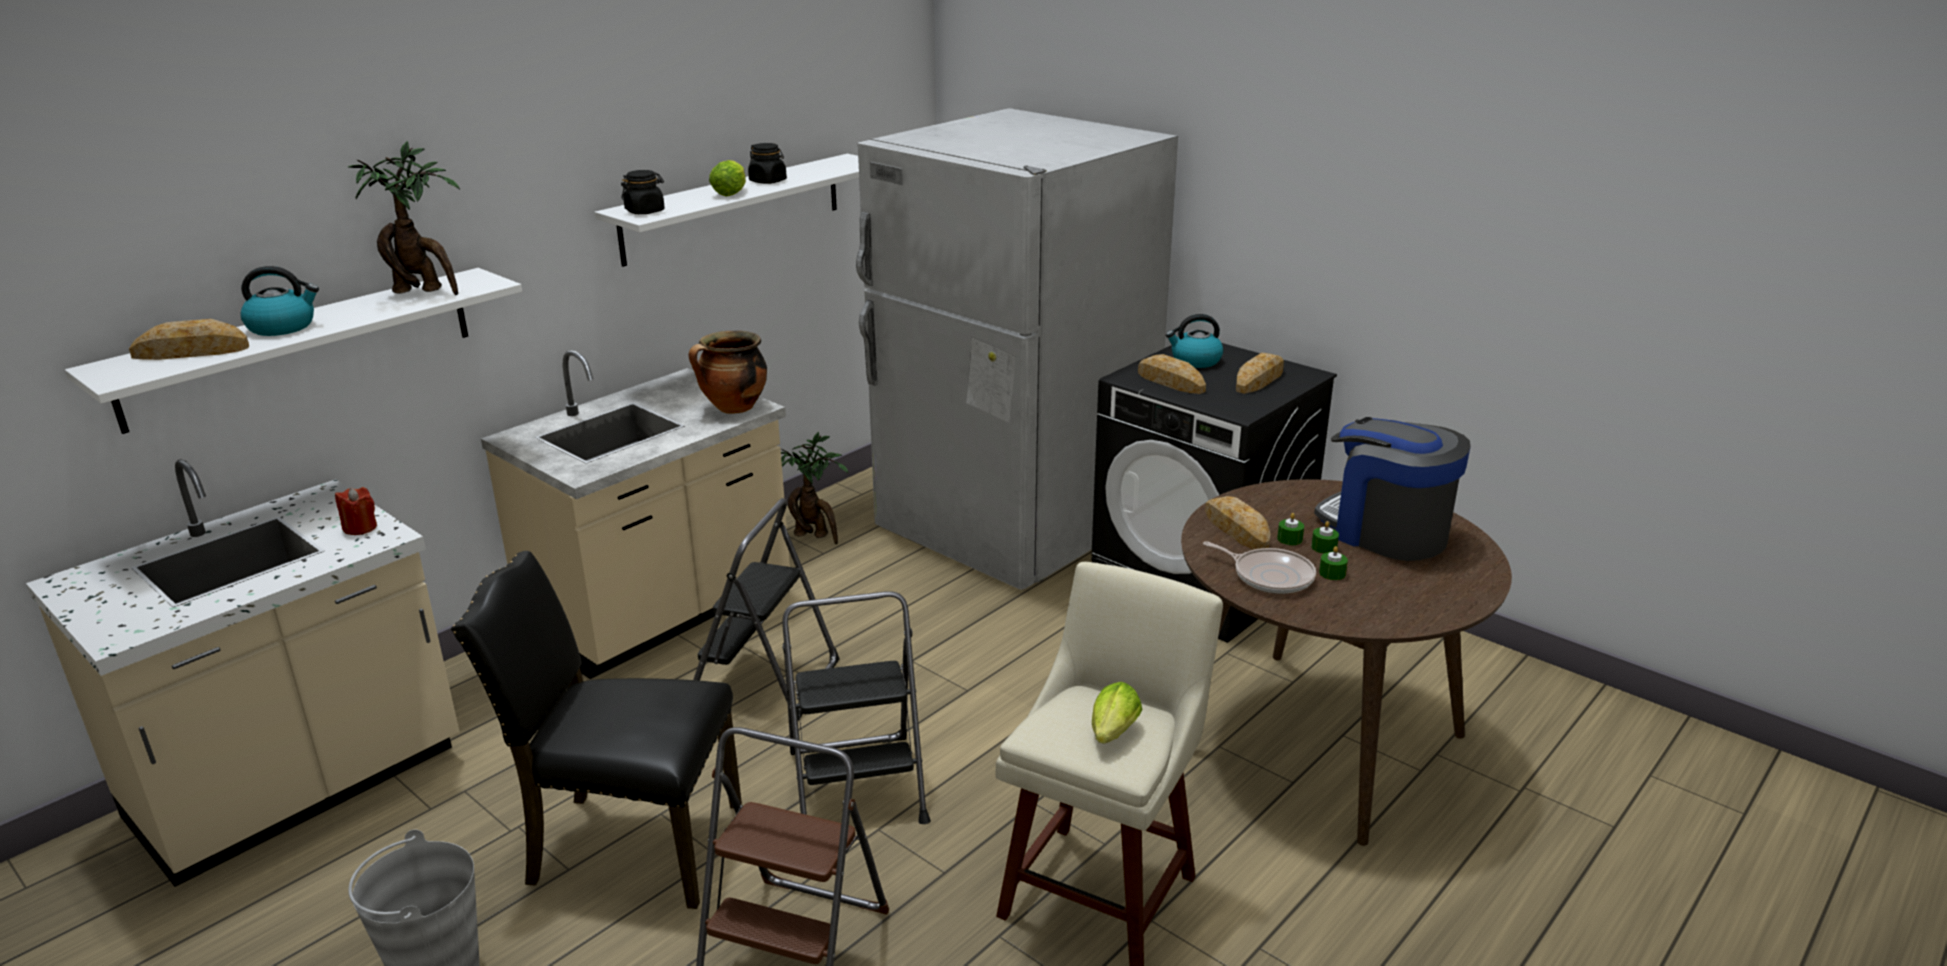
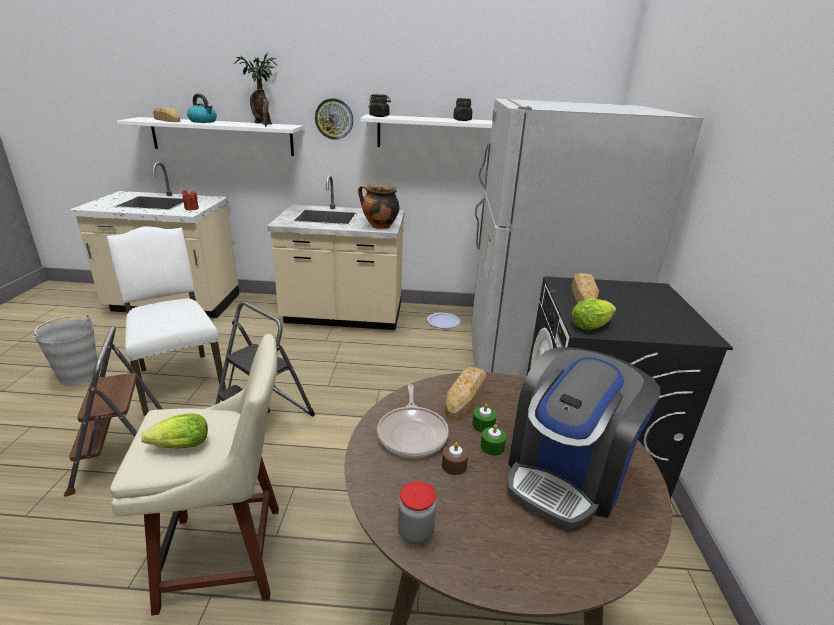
camera: 50 degrees right, 0 degrees up
(537, 237) = (334, 119): none -> wall clock
(629, 845) = (179, 380): black chair -> white chair
(731, 193) = (432, 119): lettuce -> lettuce (592, 326)
(769, 682) = (321, 360): black step ladder -> none
(815, 536) = (443, 321): potted plant -> plate
(1195, 361) = (631, 294): kettle -> none
(1258, 380) = (651, 321): bread -> none
(1332, 573) = (454, 465): green candle -> brown candle
(1385, 531) = (567, 473): coffee machine -> coffee machine turned 150 degrees counterclockwise
(1395, 617) = (415, 532): none -> jar

